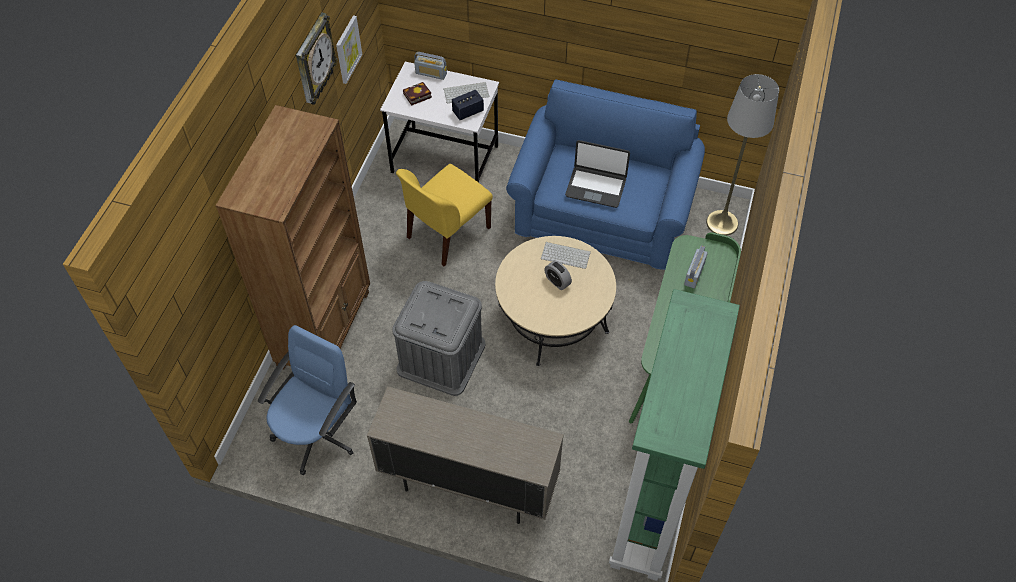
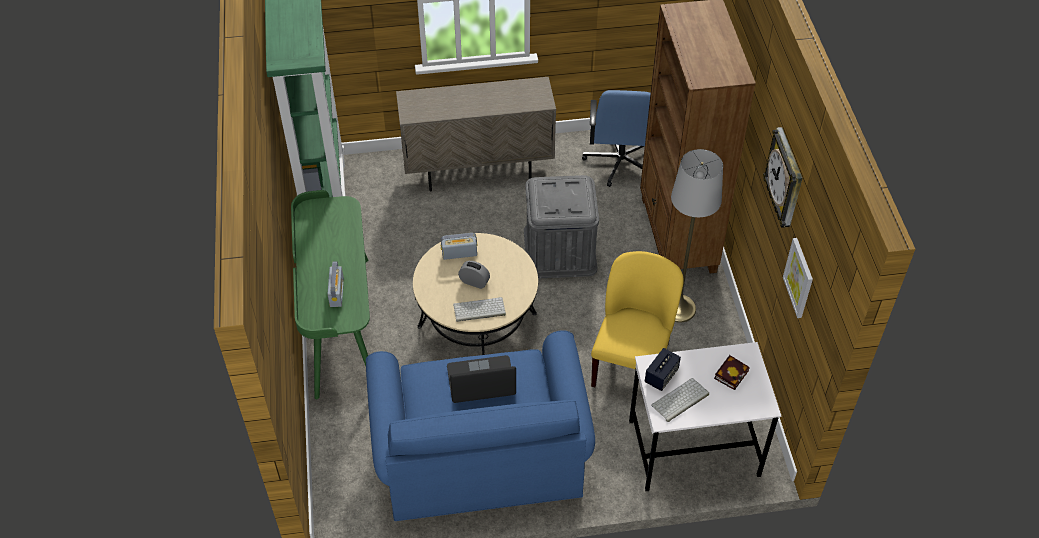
camera: 155 degrees right, 5 degrees down
(431, 73) = (738, 410): radio -> radio (459, 254)
(722, 223) = (339, 494): grey floor lamp -> grey floor lamp (678, 308)

